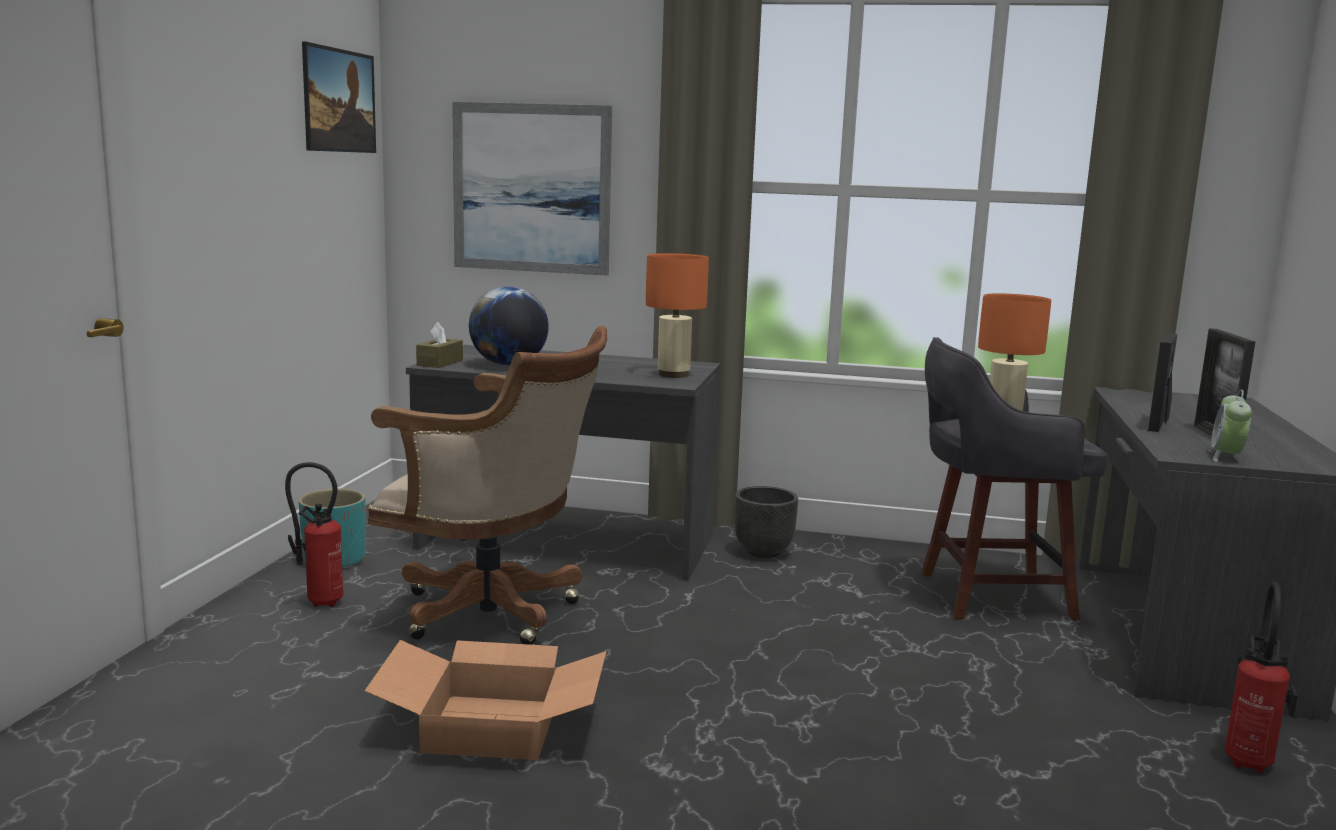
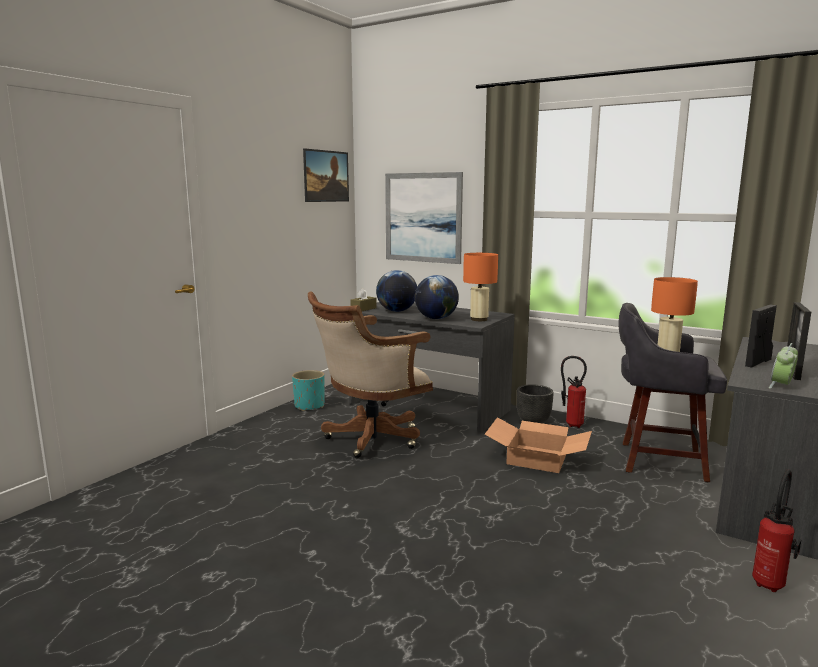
camera: 20 degrees right, 0 degrees up
(320, 602) = (291, 425): fire extinguisher -> fire extinguisher (571, 424)
(493, 726) = (333, 495): cardboard box -> cardboard box (538, 458)
(496, 613) = (369, 440): office chair -> office chair turned 105 degrees clockwise
(597, 376) = (436, 318): none -> globe

